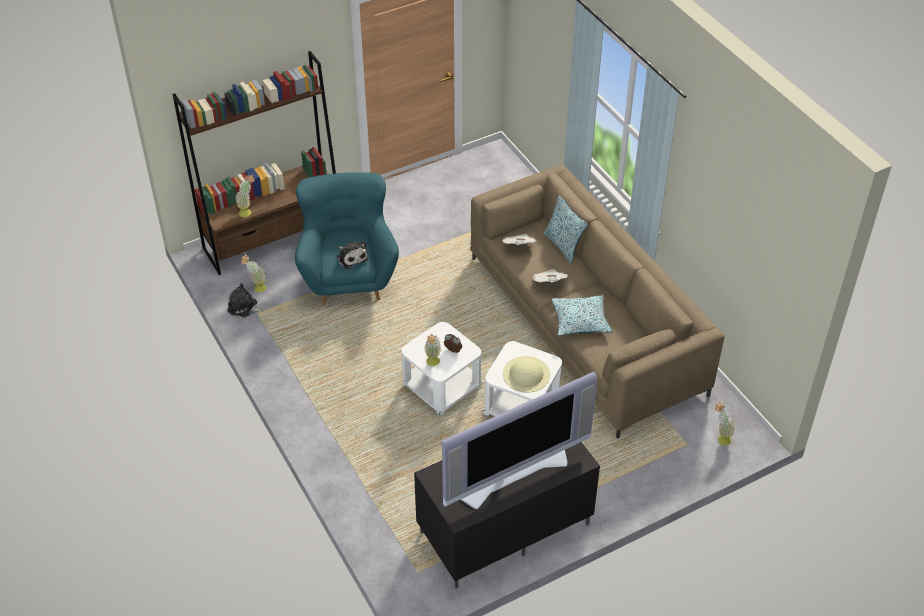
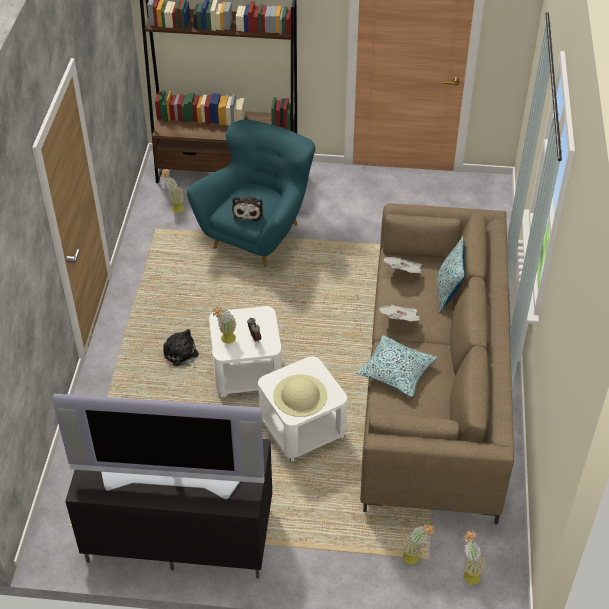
camera: 35 degrees right, 0 degrees up
(244, 307) = (149, 219): plush toy -> plush toy (182, 355)
(248, 212) = (193, 132): potted plant -> potted plant (415, 557)

